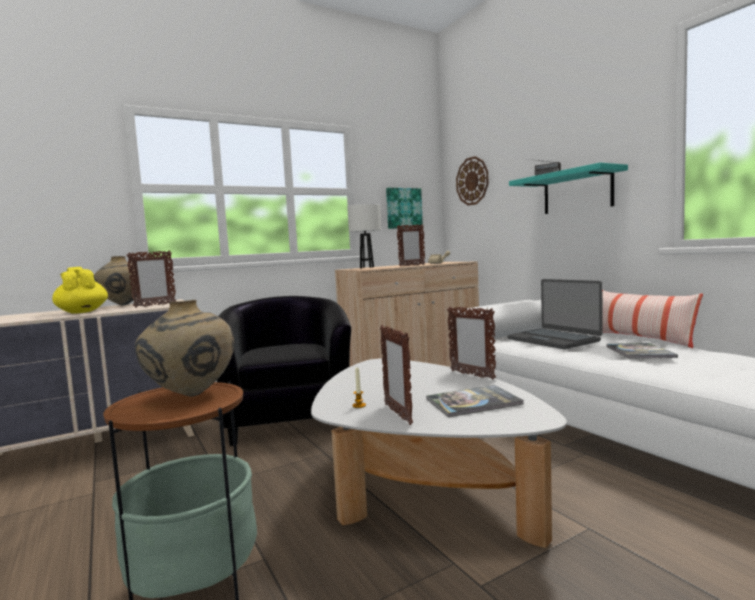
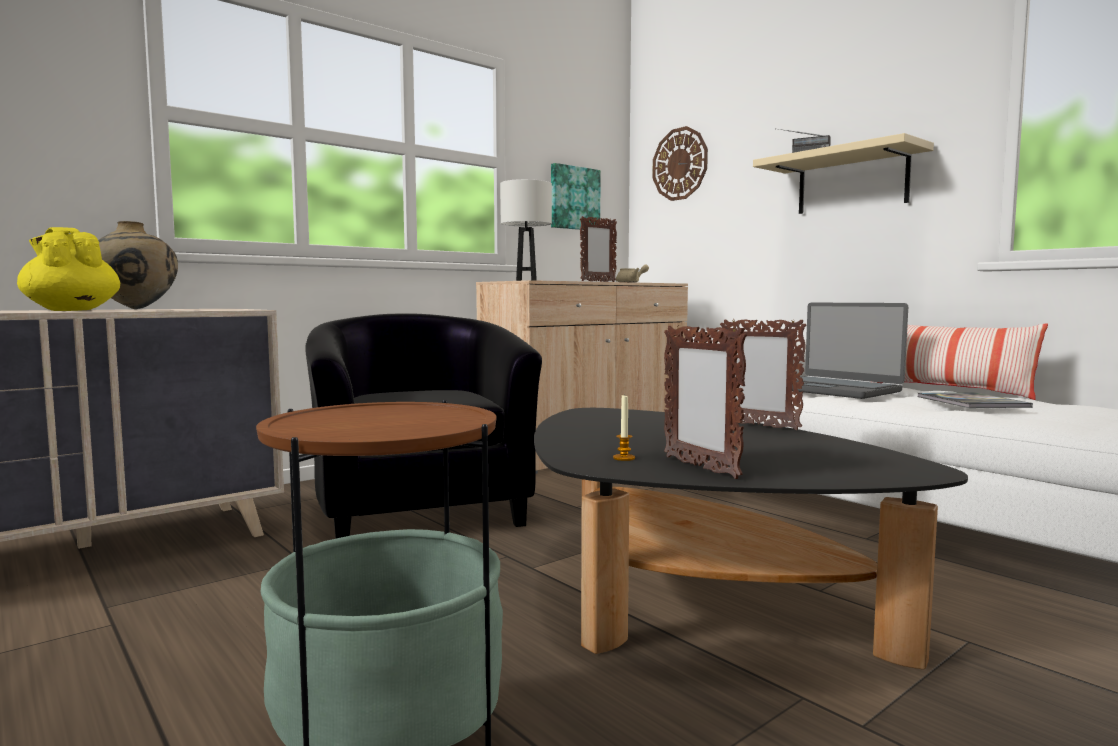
camera: 10 degrees left, 0 degrees up
(155, 305) = (202, 309): picture frame -> none
(191, 395) = (397, 414): beige vase -> none
(421, 489) = (691, 600): white coffee table -> black coffee table
(473, 402) = (800, 453): book -> none
(577, 192) = (852, 182): turquoise shelf -> beige shelf

